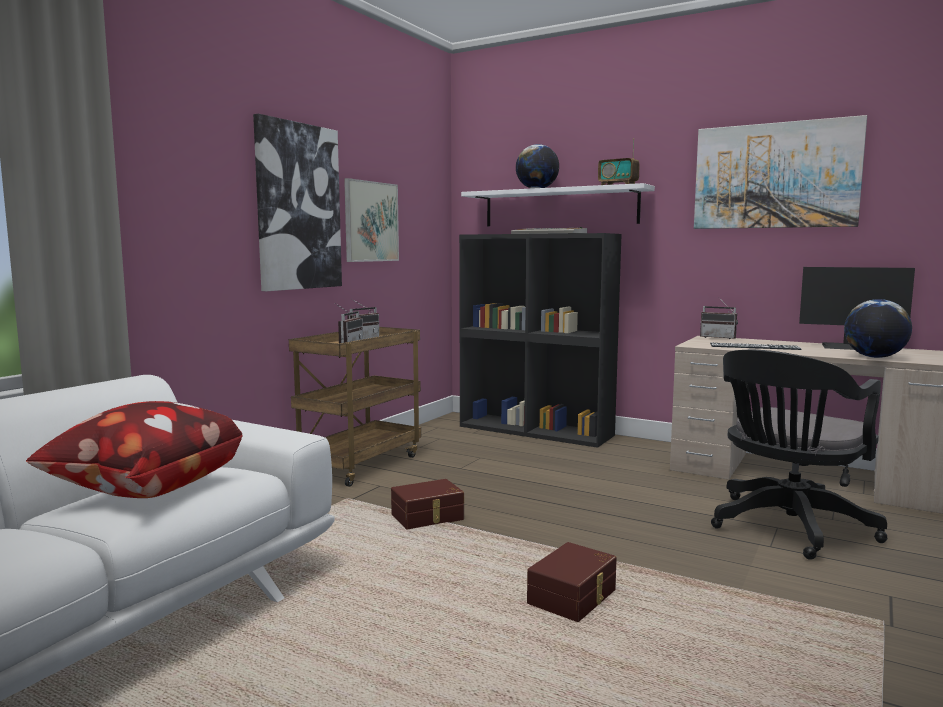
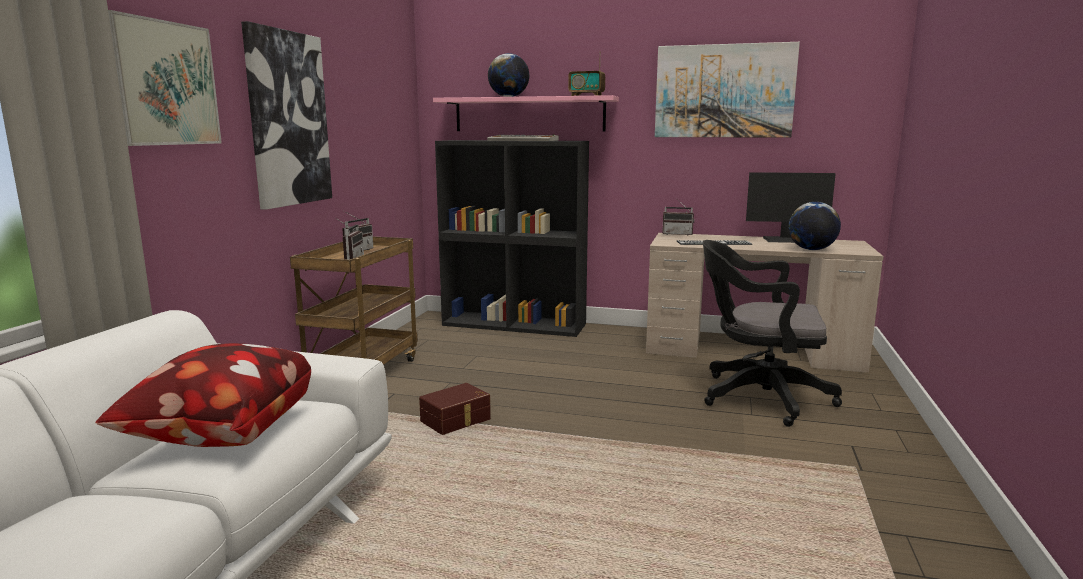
camera: 15 degrees left, 5 degrees up
(371, 221) = (352, 130): picture -> picture (166, 83)
(559, 207) = (529, 114): white shelf -> pink shelf
(574, 598) = (619, 480): brown storage box -> none
(787, 528) = (758, 397): black office chair -> black office chair turned 75 degrees clockwise

